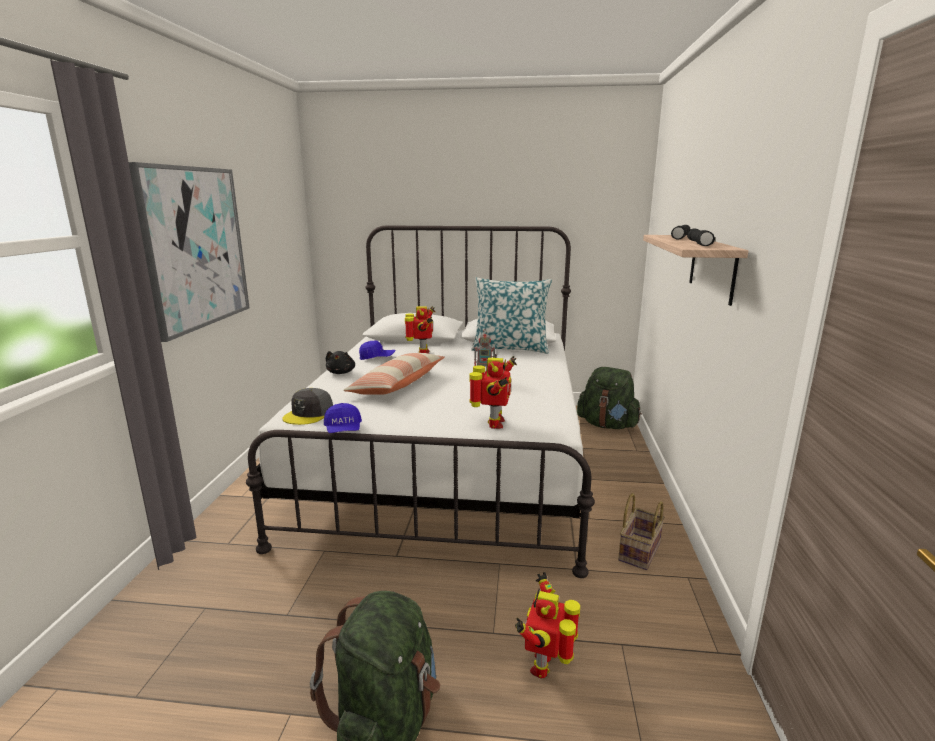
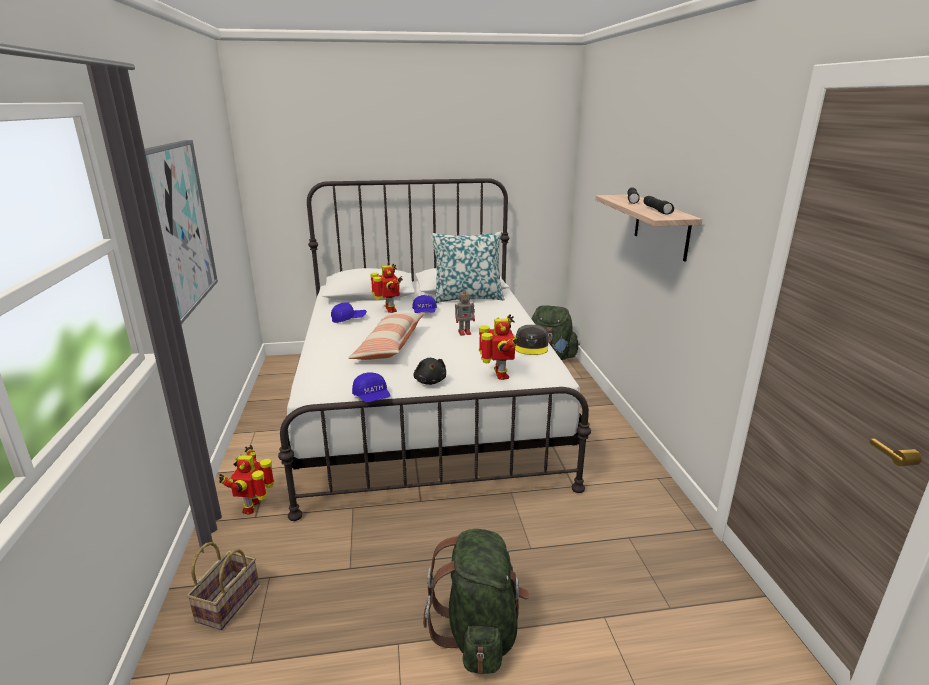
camera: 15 degrees left, 5 degrees up
(309, 414) = (327, 385): grey cap -> grey cap (531, 346)
(341, 372) = (325, 338): black plush toy -> black plush toy (430, 381)
(456, 358) = (424, 312): none -> blue cap
(544, 665) = (579, 564): toy robot -> toy robot (254, 506)
(638, 550) = (614, 463): basket -> basket (228, 601)

